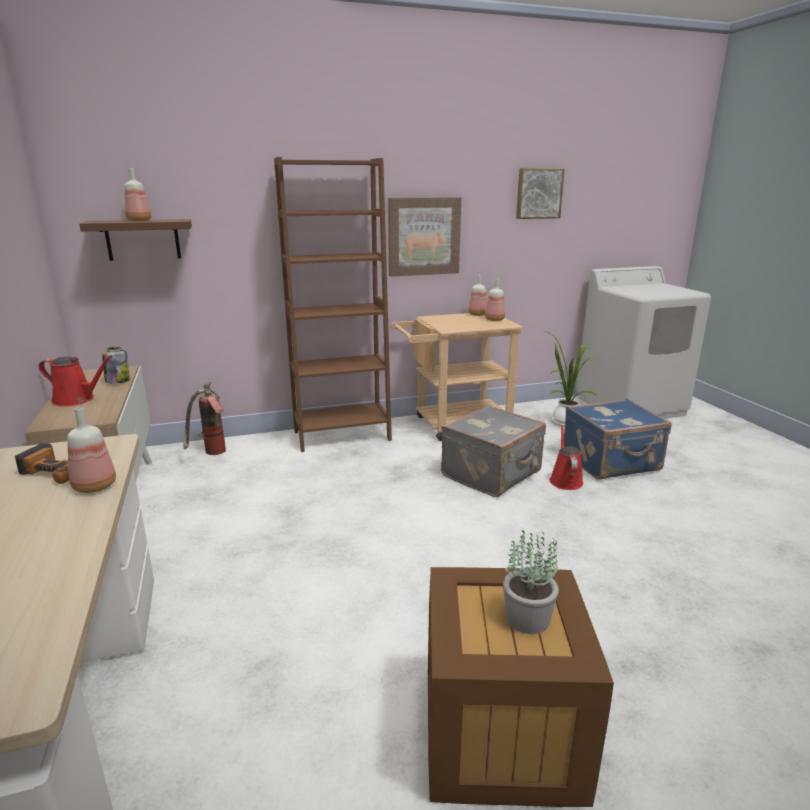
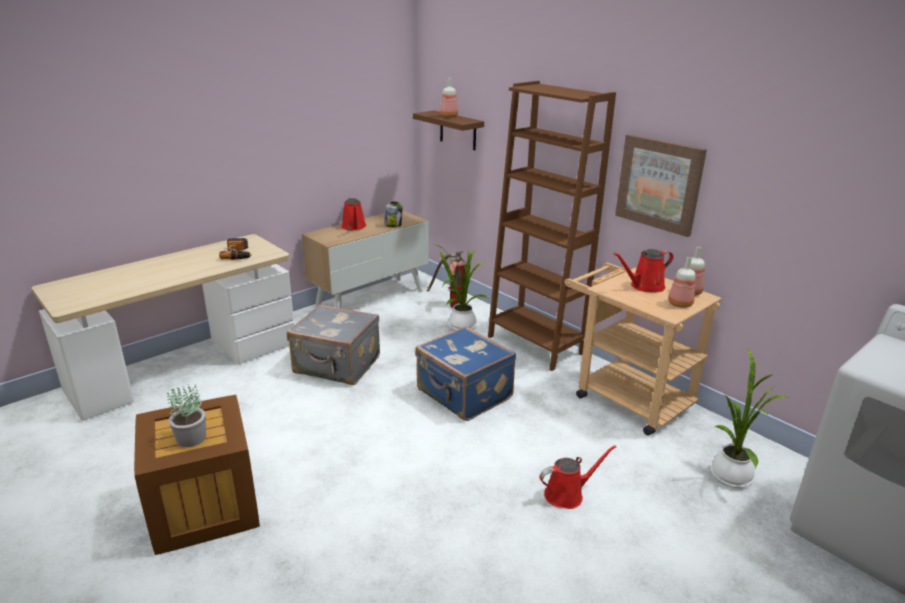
camera: 65 degrees right, 5 degrees up
(94, 487) = (221, 266): bottle -> none
(260, 460) = (460, 325): none -> potted plant
(456, 320) = (644, 286): none -> red watering can
(493, 474) = (537, 443): grey suitcase -> grey suitcase (337, 366)
(538, 193) = (823, 167): picture -> none
(611, 462) = (648, 528): blue suitcase -> blue suitcase (463, 395)

